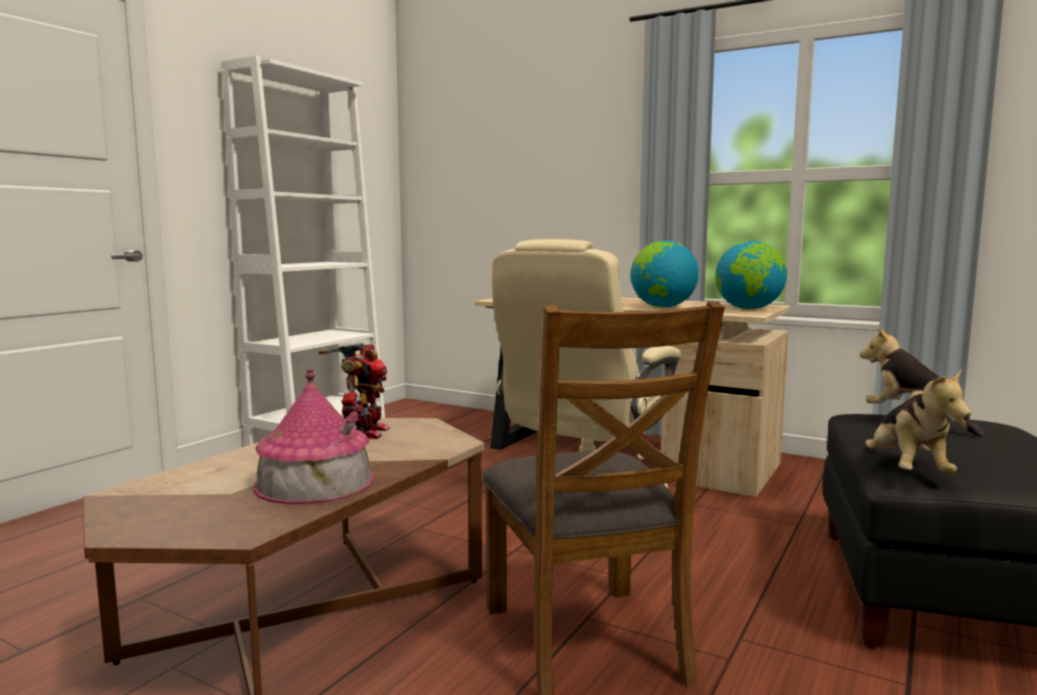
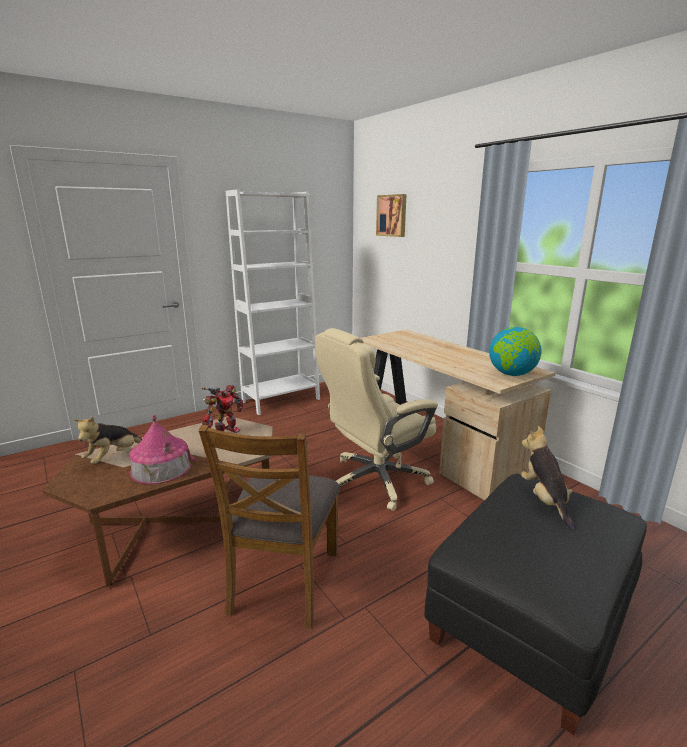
camera: 25 degrees right, 10 degrees up
(479, 129) = (392, 215): none -> picture
(662, 307) = (455, 363): globe -> none
(906, 471) = (470, 546): plush toy -> plush toy (113, 457)

